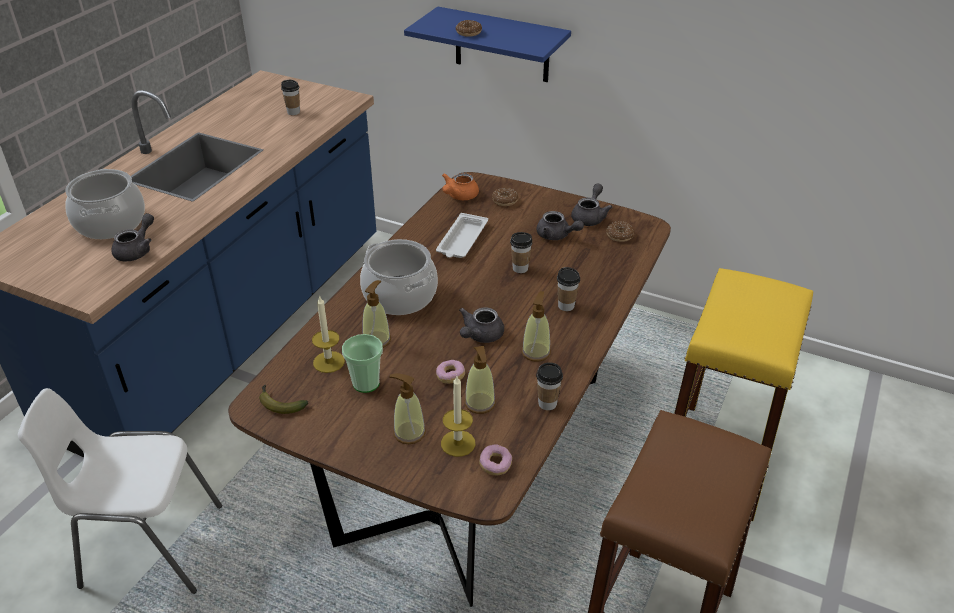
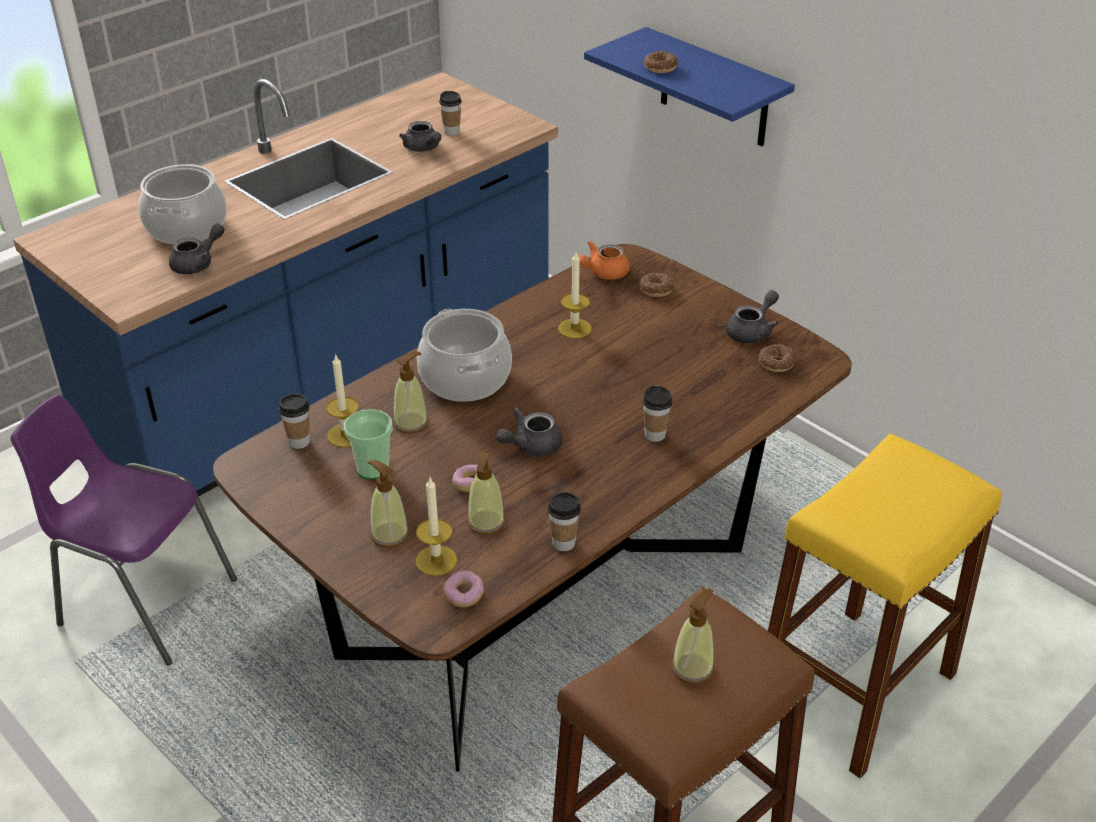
camera: 20 degrees right, 0 degrees up
(148, 546) = (144, 601): white chair -> purple chair
(279, 403) = (270, 468): banana -> none
(462, 241) = (574, 328): white tray -> candle
(520, 268) = (625, 377): cup -> cup (299, 442)
(536, 352) = (585, 480): soap dispenser -> soap dispenser (692, 668)
(556, 236) = (695, 346): grey teapot -> grey teapot (423, 149)

